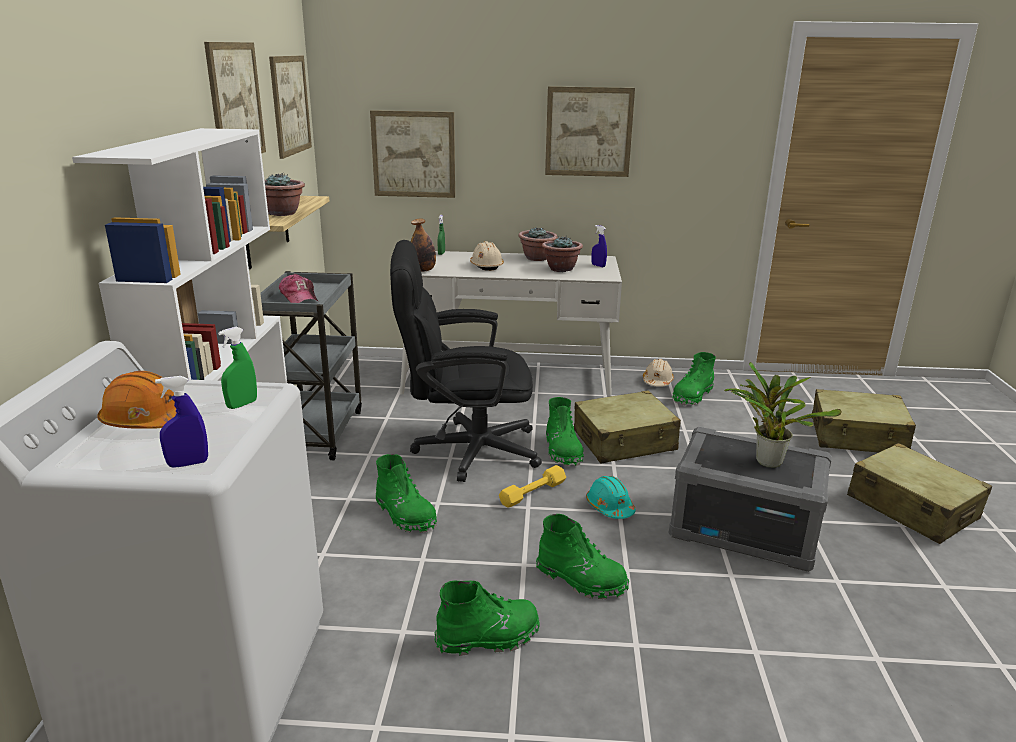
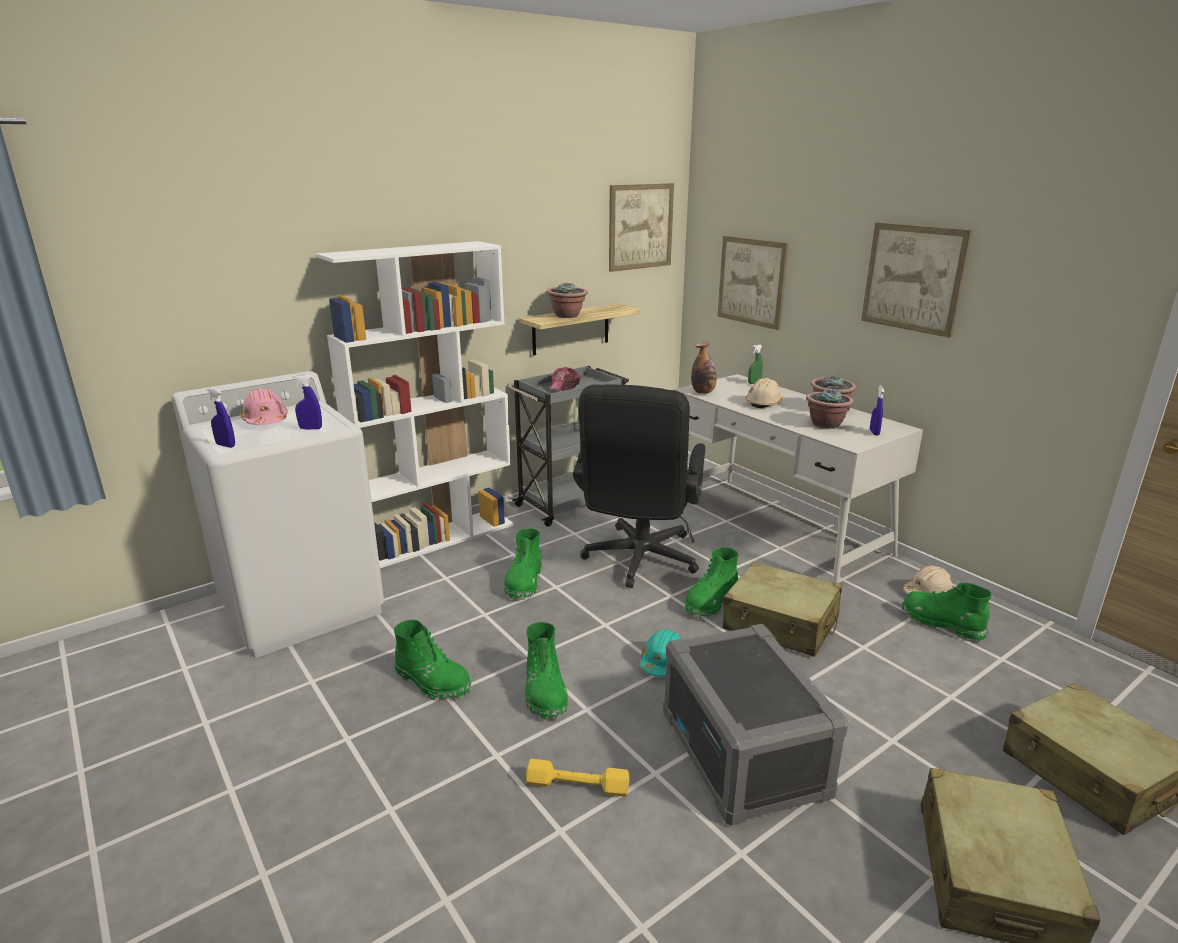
camera: 50 degrees right, 0 degrees up
(147, 421) = (265, 421): orange hard hat -> pink hard hat
(236, 102) = (542, 222): picture -> none
(242, 404) = (310, 428): green spray bottle -> blue spray bottle
(464, 450) = (638, 562): black office chair -> black office chair turned 120 degrees counterclockwise
(533, 493) = (627, 617): yellow dumbbell -> yellow dumbbell (577, 786)
(692, 396) = (941, 624): green boot -> green boot turned 45 degrees clockwise
(766, 460) = (761, 684): potted plant -> none

